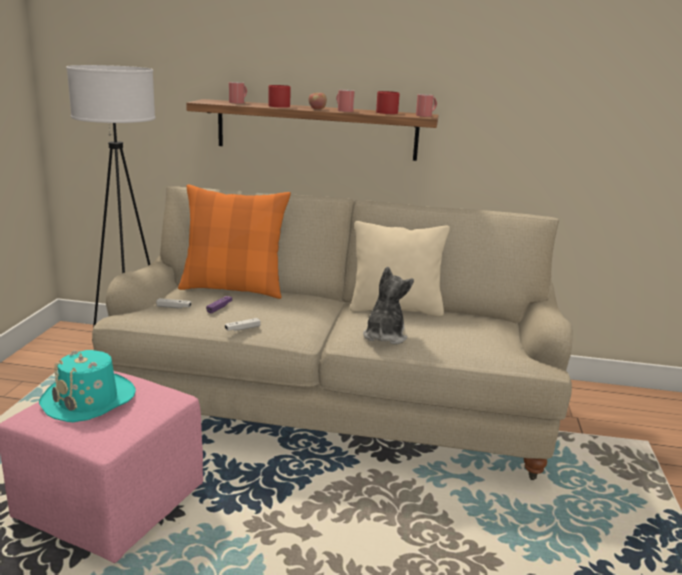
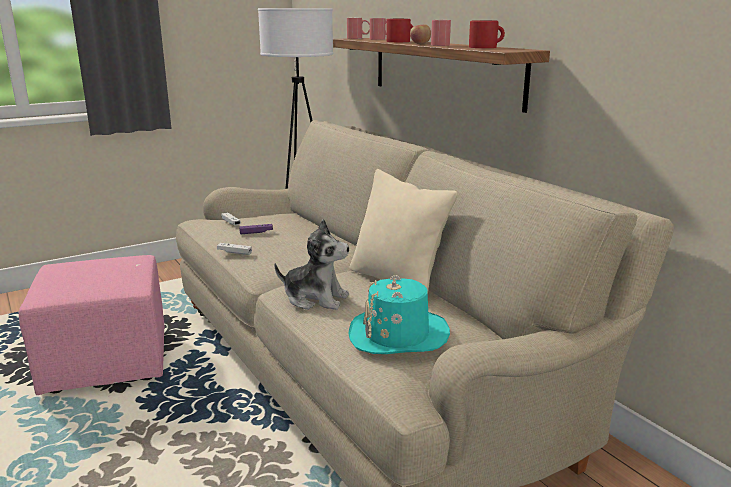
camera: 50 degrees right, 0 degrees up
(89, 400) = (92, 268): turquoise hat -> turquoise hat (398, 335)
(233, 288) = (308, 223): orange pillow -> none
(384, 336) = (315, 298): plush toy -> plush toy turned 45 degrees clockwise
(426, 115) = (515, 50): red mug -> red mug (358, 38)

